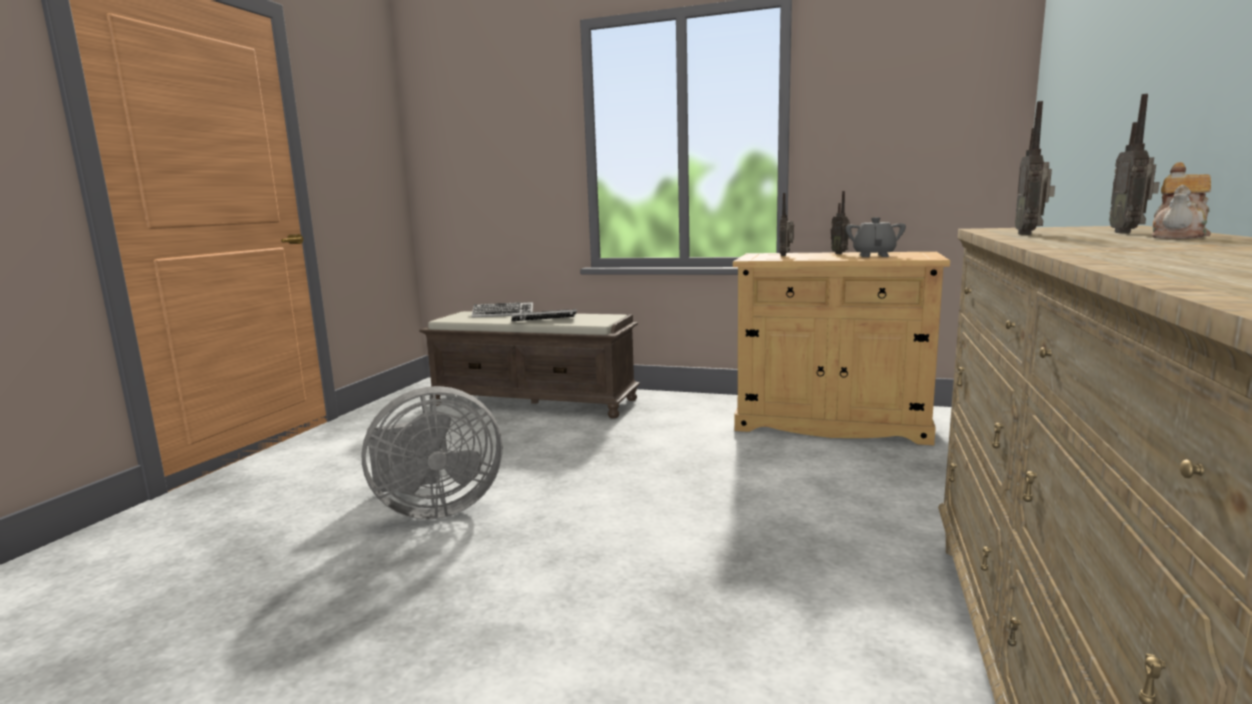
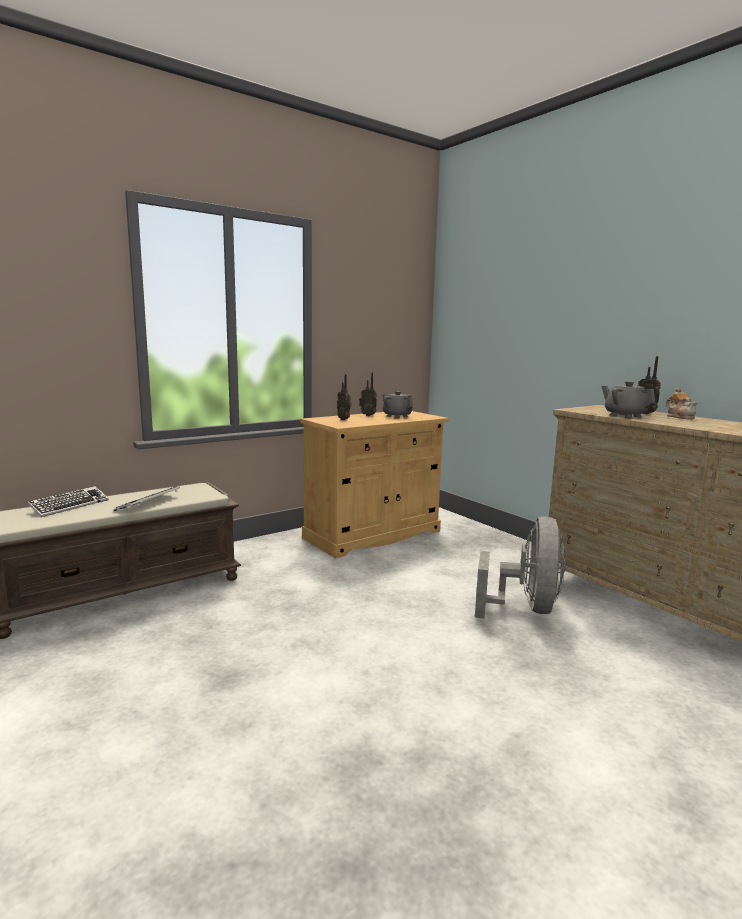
camera: 55 degrees left, 0 degrees up
(433, 509) = (278, 716): grey fan -> grey fan (526, 608)
(1030, 234) = (624, 416): radio -> grey teapot

